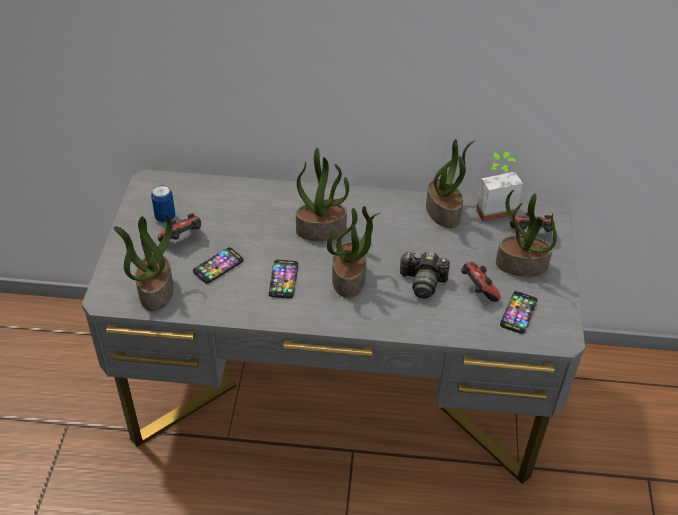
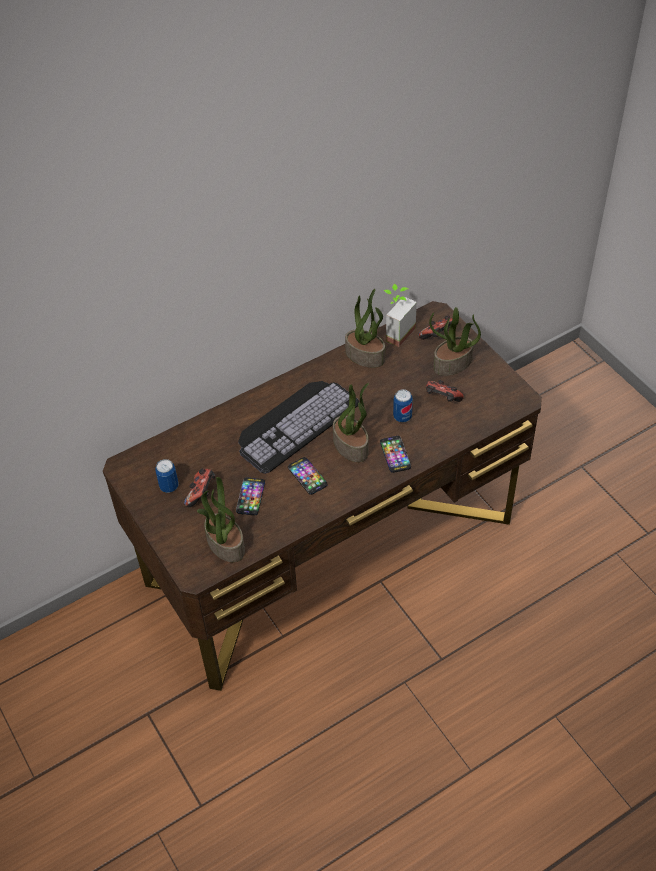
camera: 35 degrees left, 5 degrees up
(321, 229) = (295, 422): potted plant -> keyboard
(335, 396) = (331, 551): grey desk -> brown desk
(423, 282) = (402, 417): camera -> can
(518, 313) = (482, 399): phone -> phone (395, 454)

